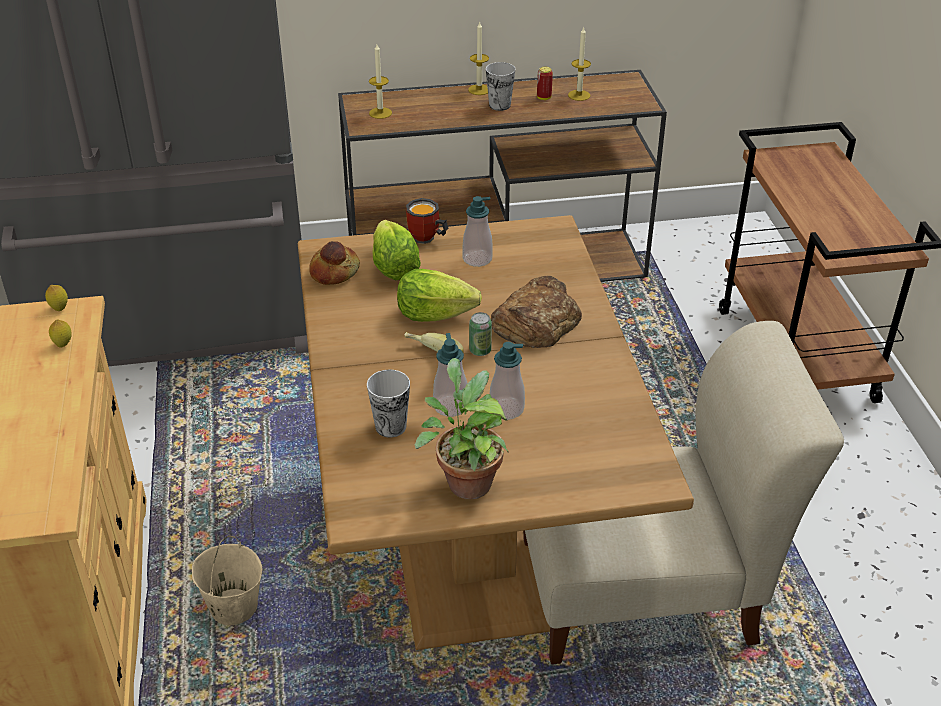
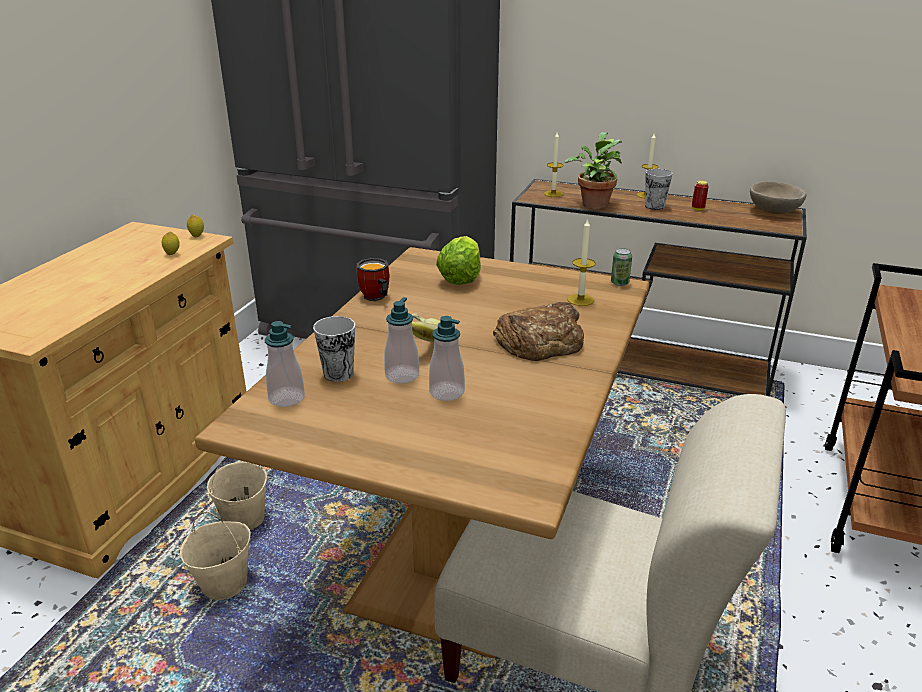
camera: 30 degrees right, 10 degrees down
(275, 678) = (225, 583): none -> beige bucket
(335, 272) = (413, 269): bread -> none
(426, 239) = (506, 267): mug -> mug (374, 298)
(434, 314) = (459, 313): lettuce -> none
(465, 480) = (353, 431): potted plant -> potted plant (594, 204)
(477, 259) = (534, 288): soap dispenser -> soap dispenser (286, 398)
(480, 350) = (470, 346): can -> can (619, 283)
(579, 95) = (731, 213): candle -> candle (580, 300)
(615, 82) = (773, 212): none -> beige bowl

